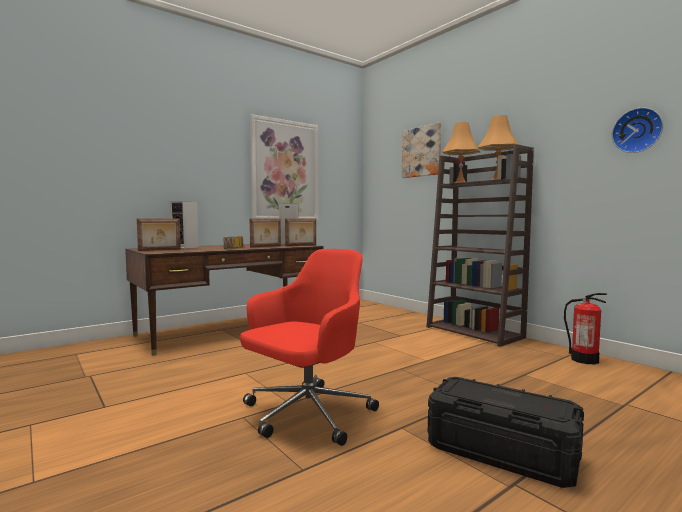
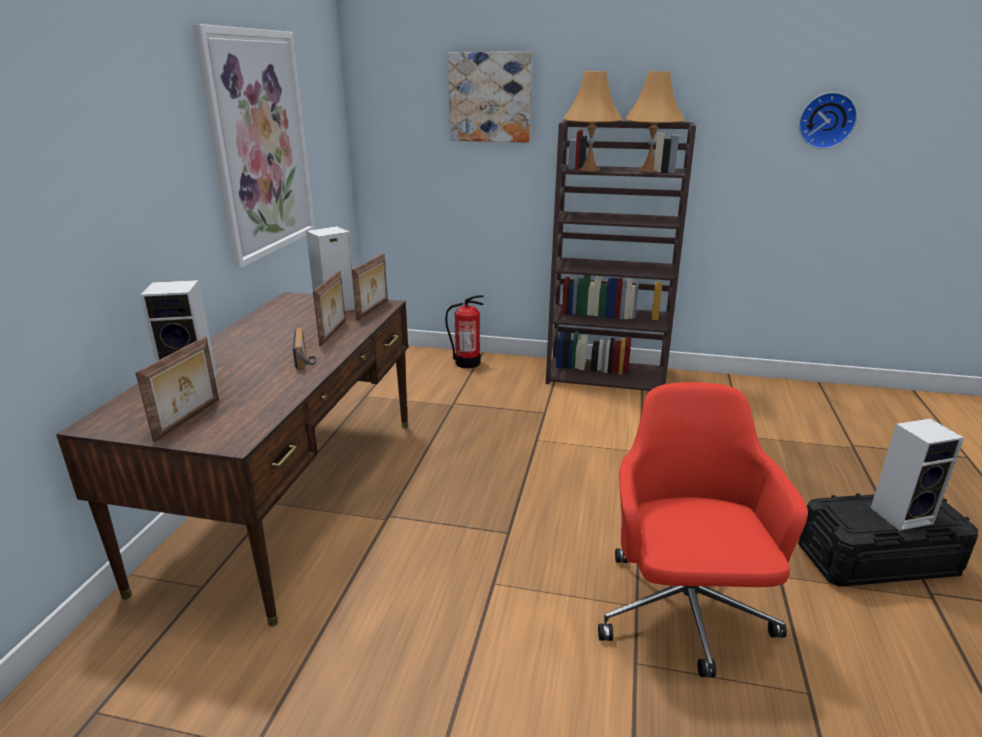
camera: 40 degrees left, 20 degrees up
(510, 400) = (902, 515): none -> speaker
(584, 360) = (750, 390): fire extinguisher -> fire extinguisher (467, 363)

